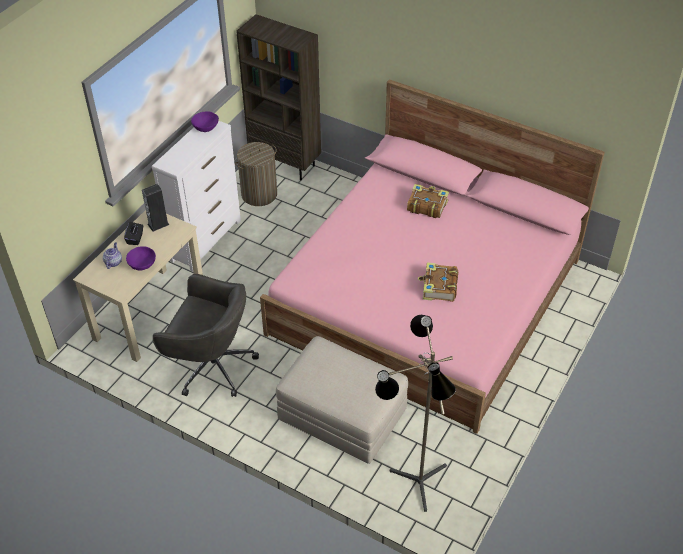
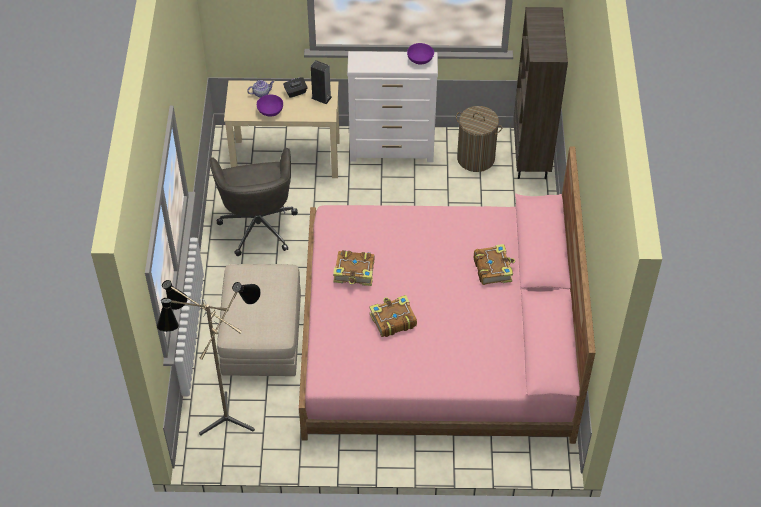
camera: 60 degrees right, 5 degrees up
(371, 289) = (355, 273): none -> book

